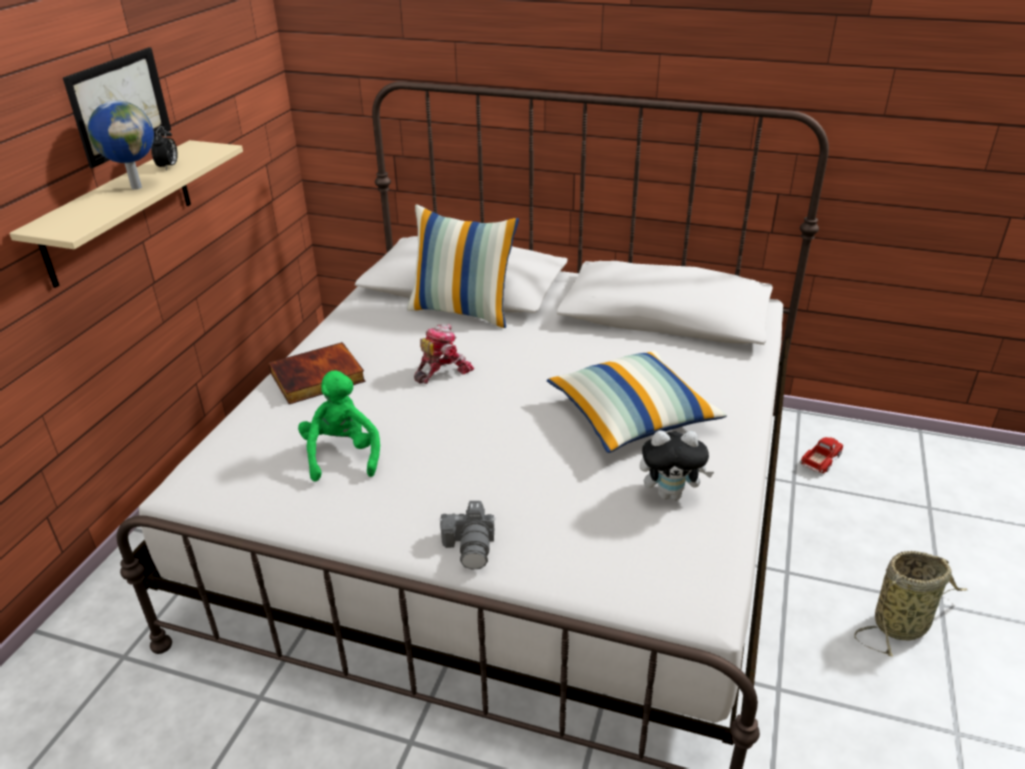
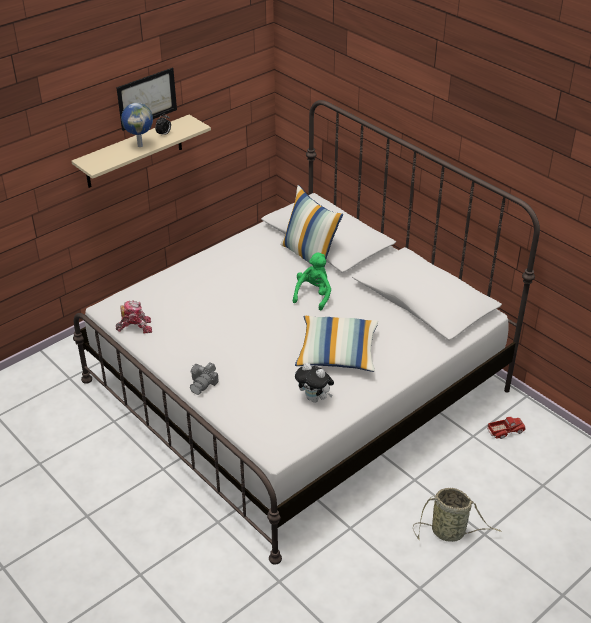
camera: 30 degrees right, 5 degrees up
(317, 378) = (203, 271): book -> none
(342, 455) = (183, 318): green plush toy -> green plush toy (313, 295)
(442, 371) = (266, 290): toy robot -> toy robot (135, 326)

